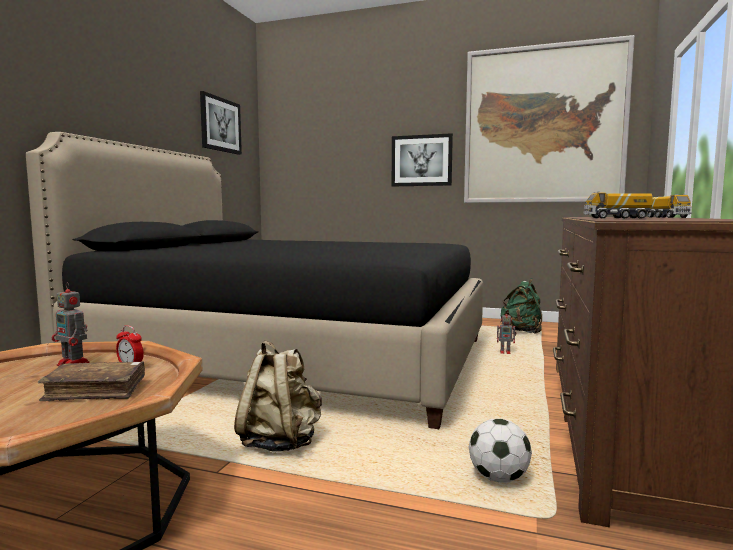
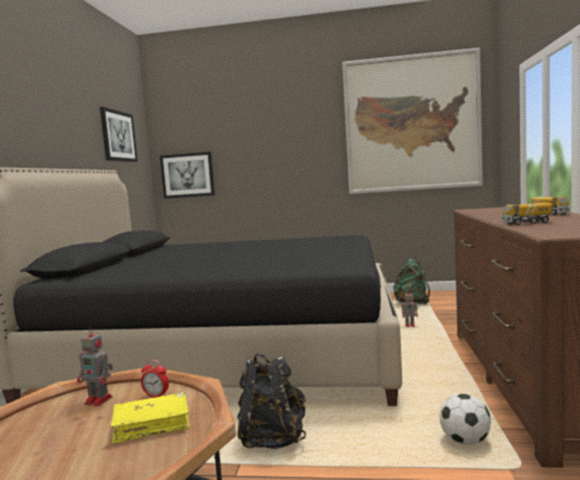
camera: 10 degrees left, 0 degrees up
(96, 391) = (152, 425): brown book -> yellow book
(280, 442) = (272, 439): beige backpack -> black backpack
(421, 160) = (307, 158): picture -> picture (187, 175)

